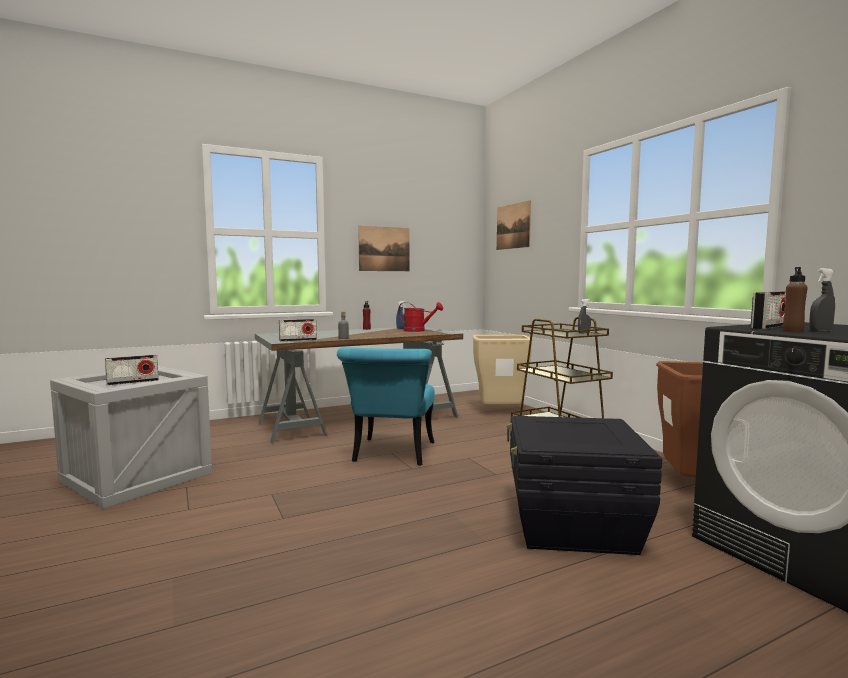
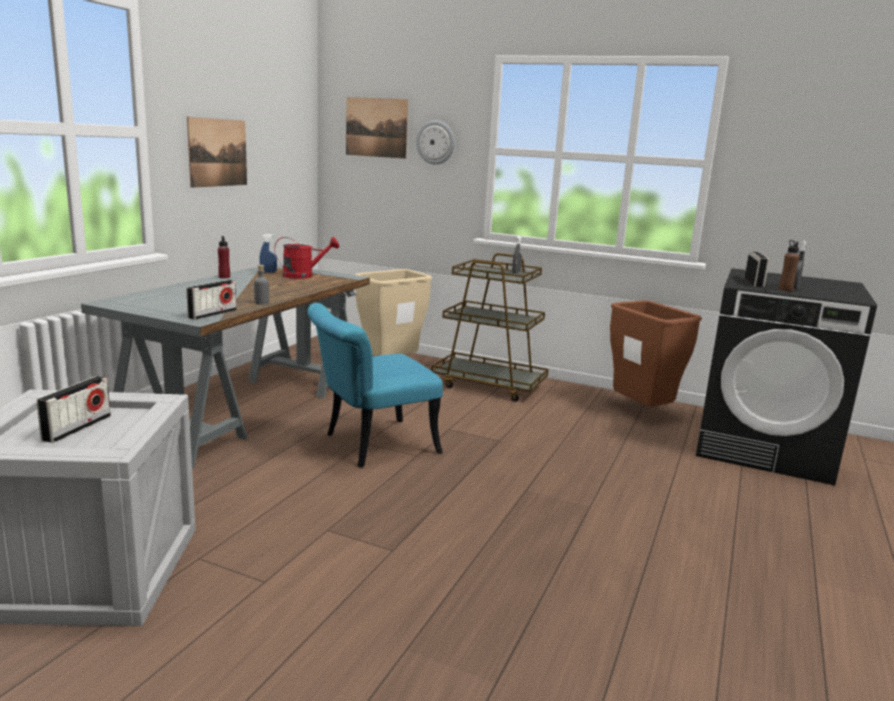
camera: 40 degrees left, 10 degrees up
(391, 455) = (370, 445): turquoise chair -> turquoise chair turned 90 degrees clockwise
(547, 230) = (435, 142): none -> wall clock
(572, 526) = (622, 472): black storage box -> none

